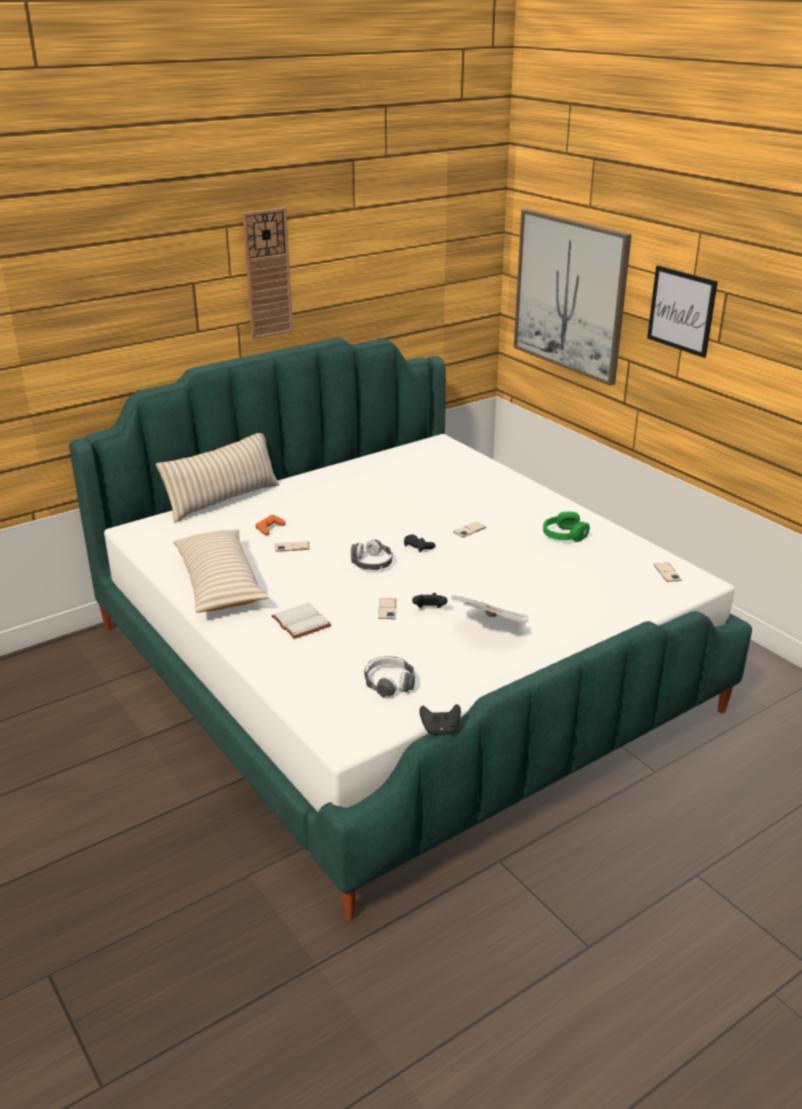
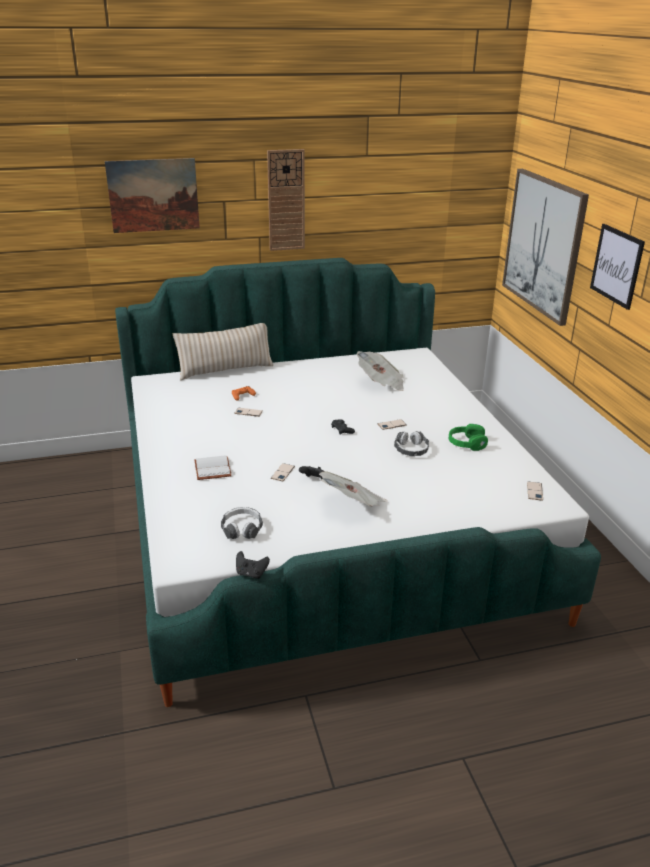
camera: 20 degrees right, 0 degrees up
(107, 285) = (153, 195): none -> picture
(220, 583) = (178, 428): beige pillow -> none
(371, 562) = (297, 435): headphones -> headphones (411, 449)
(422, 484) = (381, 383): none -> newspaper

